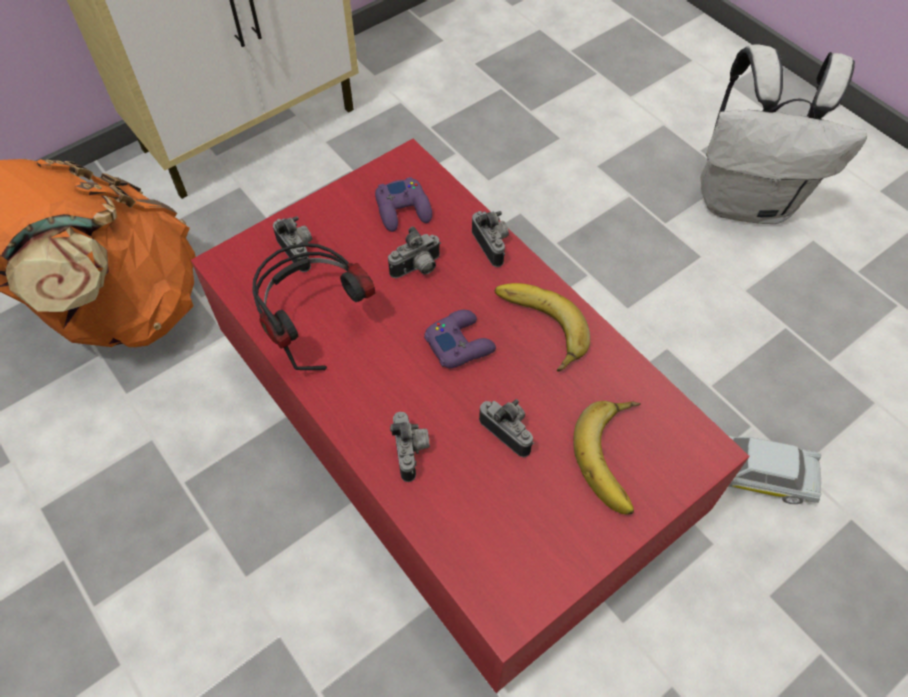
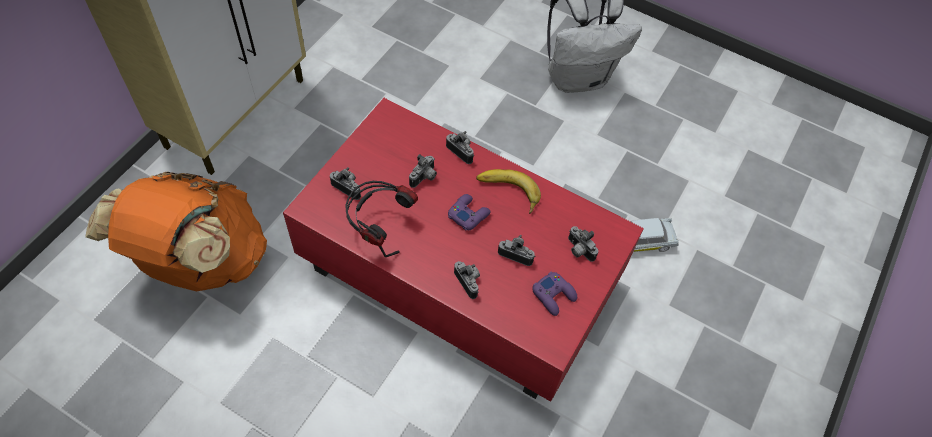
camera: 25 degrees left, 0 degrees up
(403, 209) = (399, 144): purple game controller -> purple game controller (554, 295)
(617, 458) = (578, 250): banana -> camera

